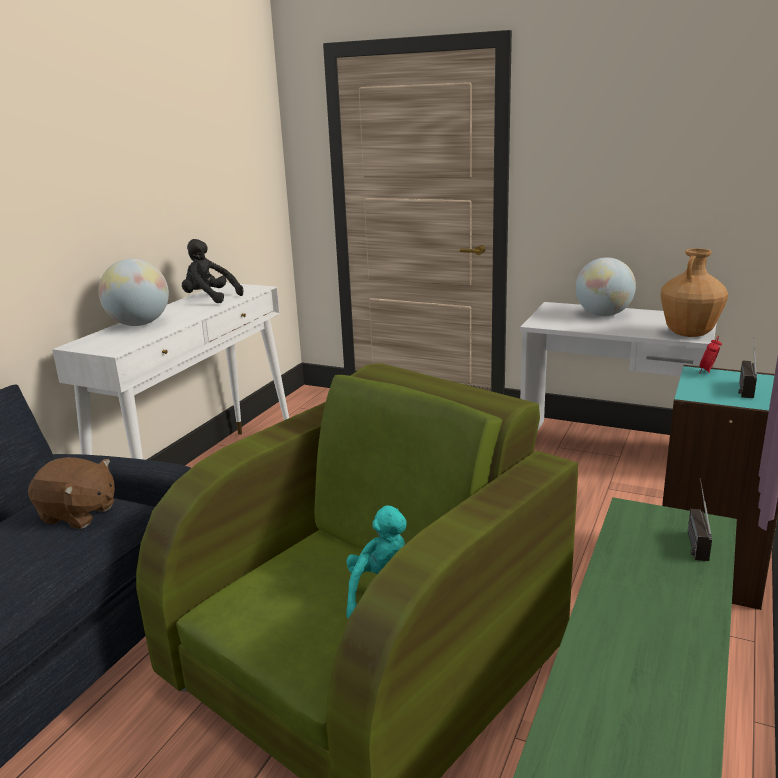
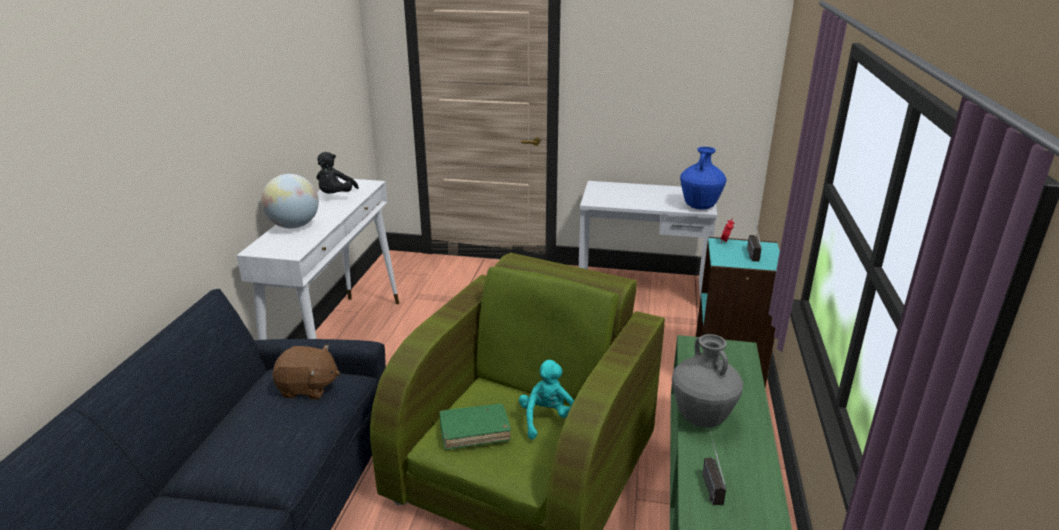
camera: 15 degrees left, 5 degrees up
(209, 298) = (336, 196): black plush toy -> black plush toy turned 90 degrees counterclockwise
(278, 599) = (474, 431): none -> green book
(603, 315) = (635, 191): globe -> none
(609, 620) = (701, 418): none -> grey vase
(689, 334) = (699, 207): brown vase -> blue vase
(694, 537) = (734, 358): radio -> radio (708, 480)

